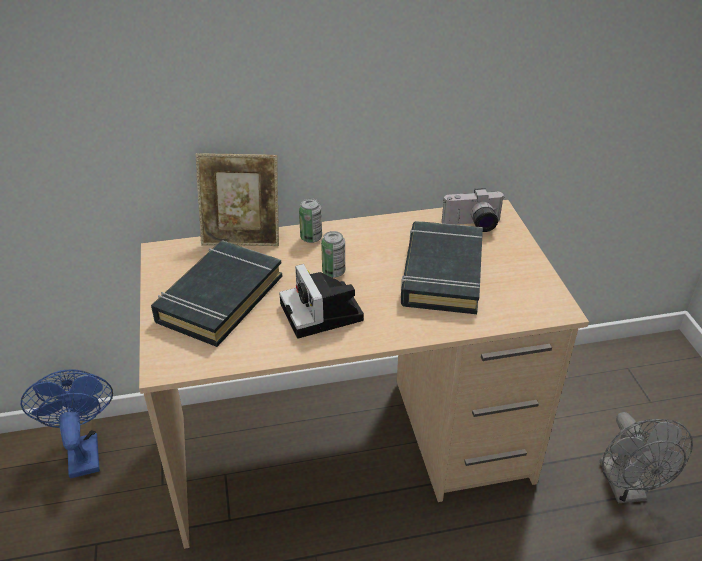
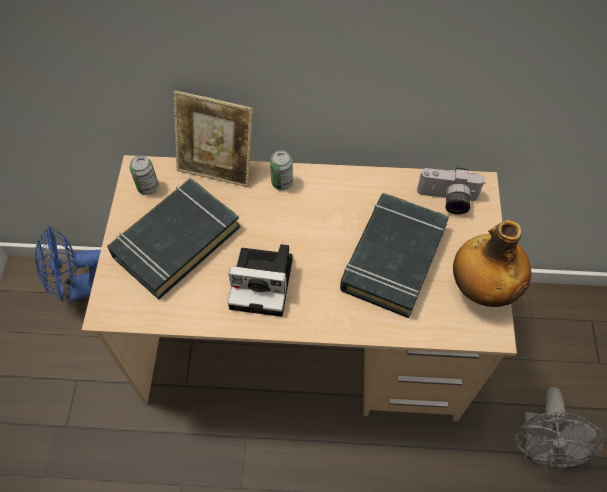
camera: 15 degrees right, 20 degrees up
(82, 450) = (82, 289): blue fan -> blue fan turned 105 degrees counterclockwise
(323, 314) = (264, 282): camera -> camera turned 75 degrees counterclockwise
(333, 272) = (290, 232): can -> can (148, 187)
(534, 280) = (481, 288): none -> bottle

